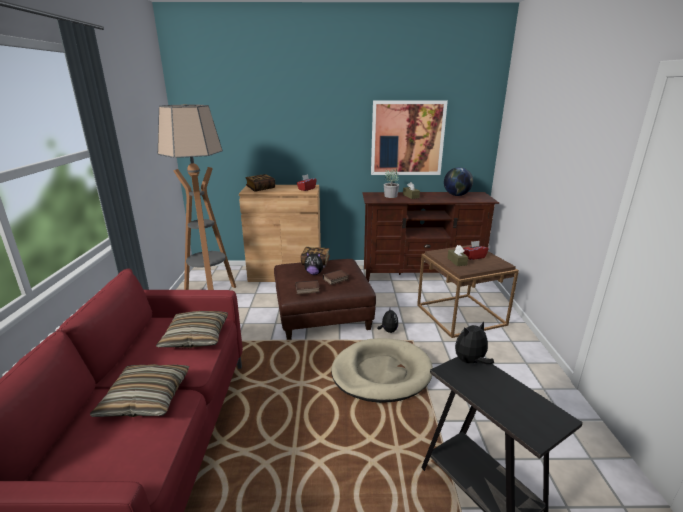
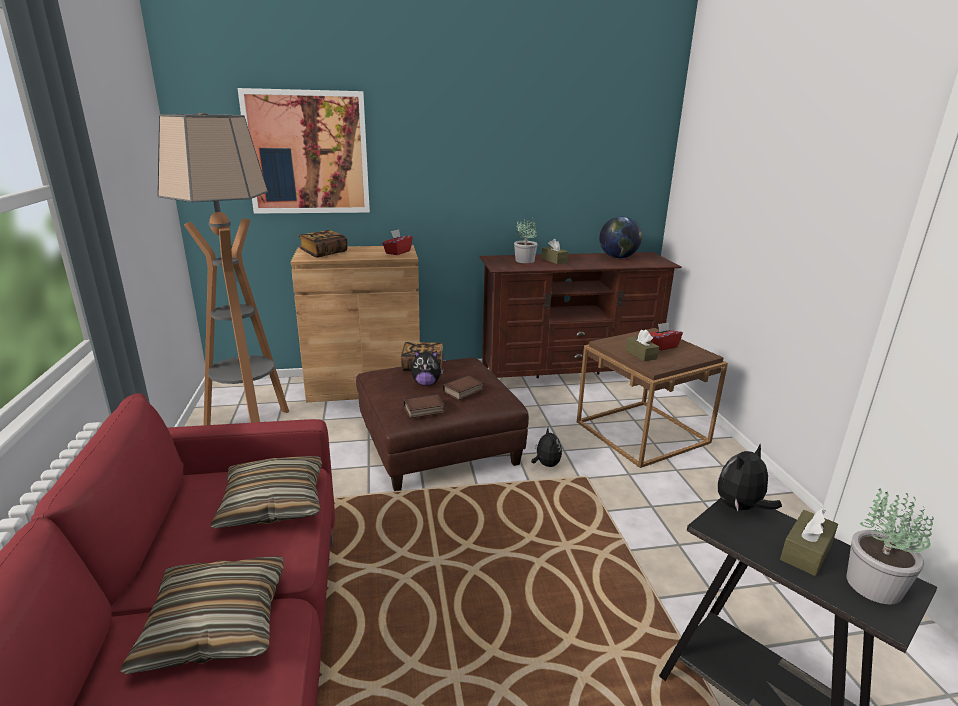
camera: 10 degrees left, 0 degrees up
(381, 373) = (555, 531): beige dog bed -> none
(407, 138) = (545, 174): picture -> picture (307, 153)
(501, 392) = (806, 552): none -> brown tissue box
(536, 416) = (872, 585): none -> potted plant

